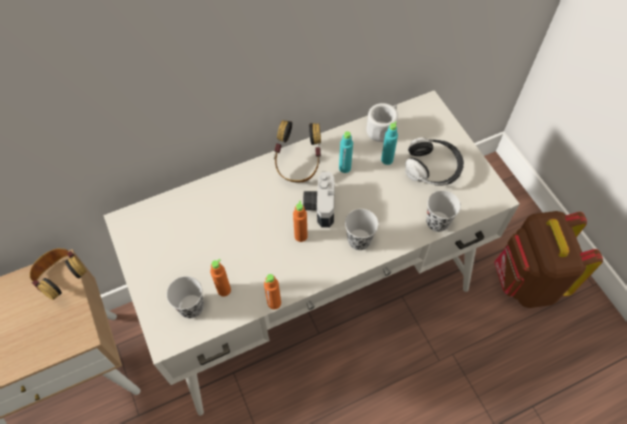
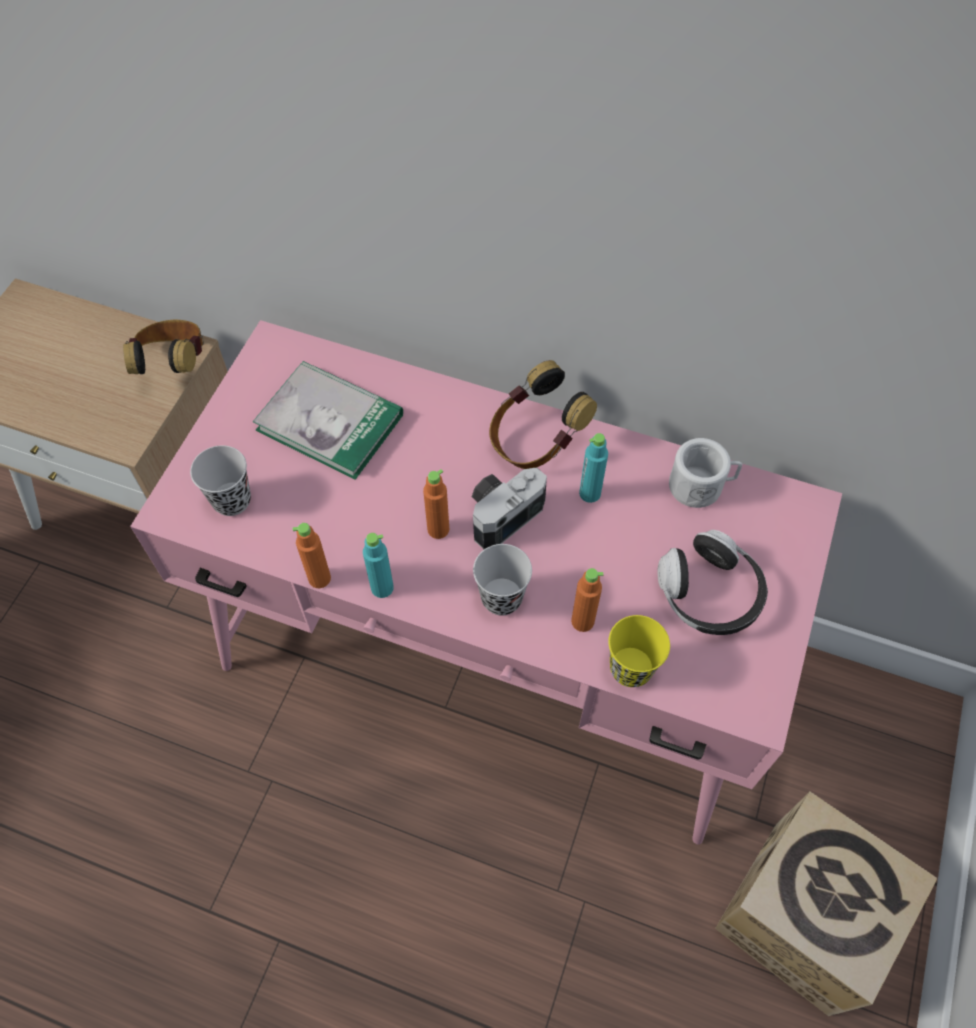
camera: 45 degrees right, 0 degrees up
(197, 232) = (330, 422): none -> book
(224, 290) = (284, 513): orange bottle -> orange bottle (582, 621)
(314, 295) = (489, 656): white desk -> pink desk
(387, 160) = (658, 530): turquoise bottle -> turquoise bottle (382, 588)
(437, 222) = (631, 668): black cup -> yellow cup
(526, 281) = (801, 915): brown backpack -> cardboard box

